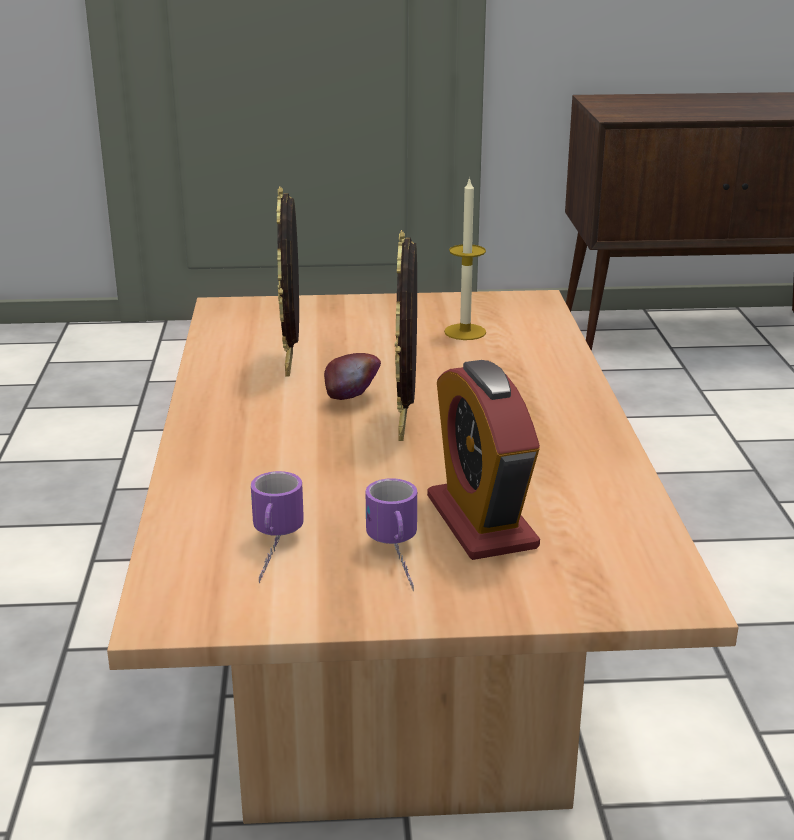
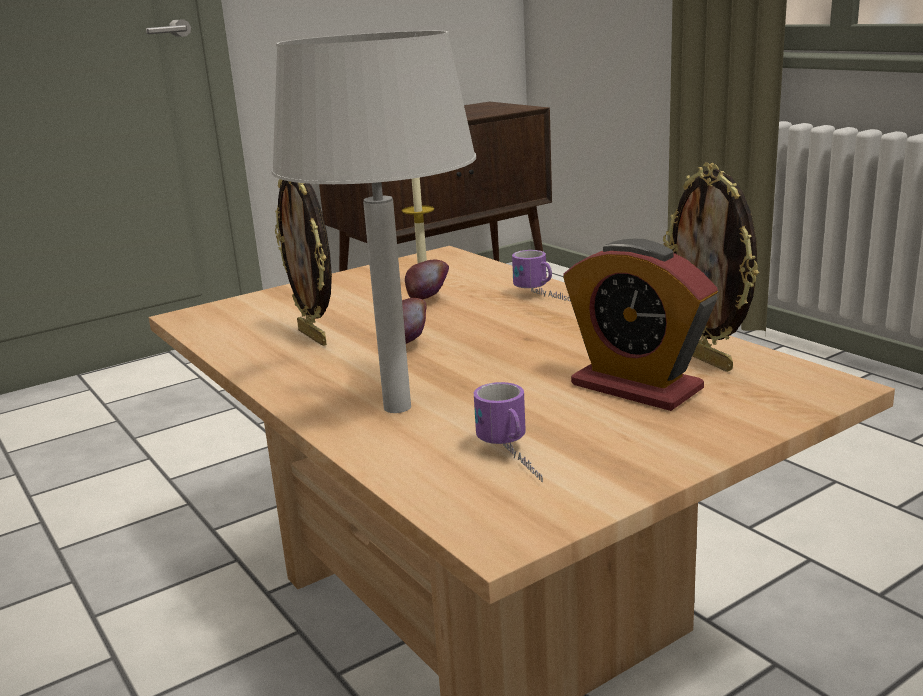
camera: 30 degrees left, 5 degrees down
(257, 464) = (399, 407): none -> grey table lamp
(398, 561) = (620, 430): mug -> mug (545, 297)
(406, 425) = (477, 348): picture frame -> picture frame (707, 360)
(441, 354) = (429, 300): none -> apple

